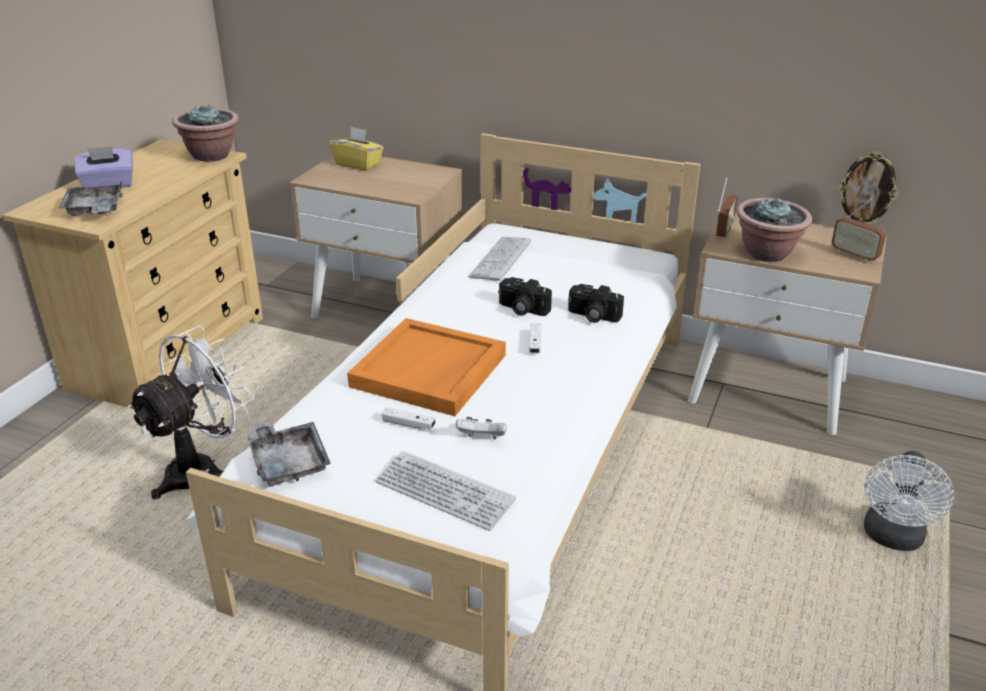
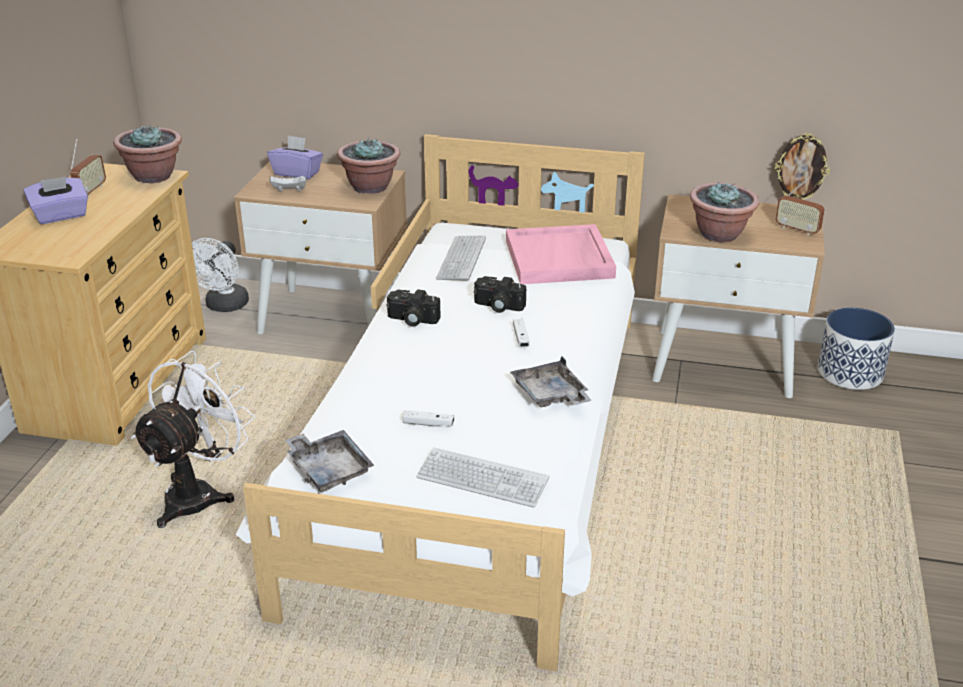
camera: 10 degrees left, 0 degrees up
(95, 210) = (60, 243): grey tray -> grey tray (550, 395)
(358, 164) = (297, 173): yellow tissue box -> purple tissue box
(423, 182) = (370, 187): none -> potted plant
(429, 371) = (430, 373): orange tray -> none
(482, 439) = (500, 429): white game controller -> white game controller (289, 191)
(592, 316) = (566, 307): camera -> camera (411, 320)
(600, 267) = (560, 259): none -> pink tray
(724, 232) = (675, 216): radio -> radio (91, 191)
(892, 538) = (858, 484): white fan -> white fan (224, 306)
(904, 414) = (849, 373): none -> planter

